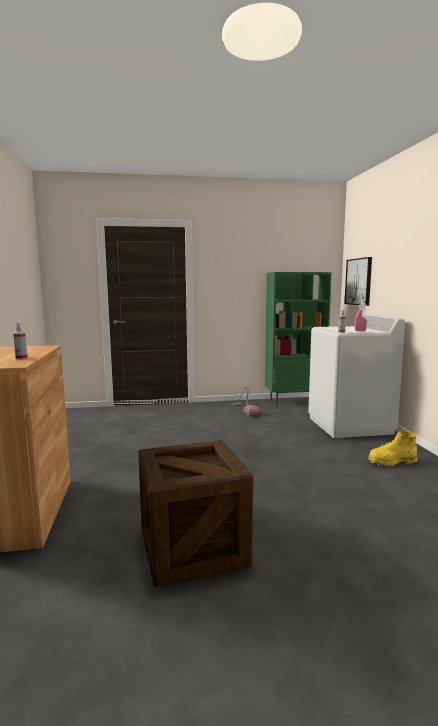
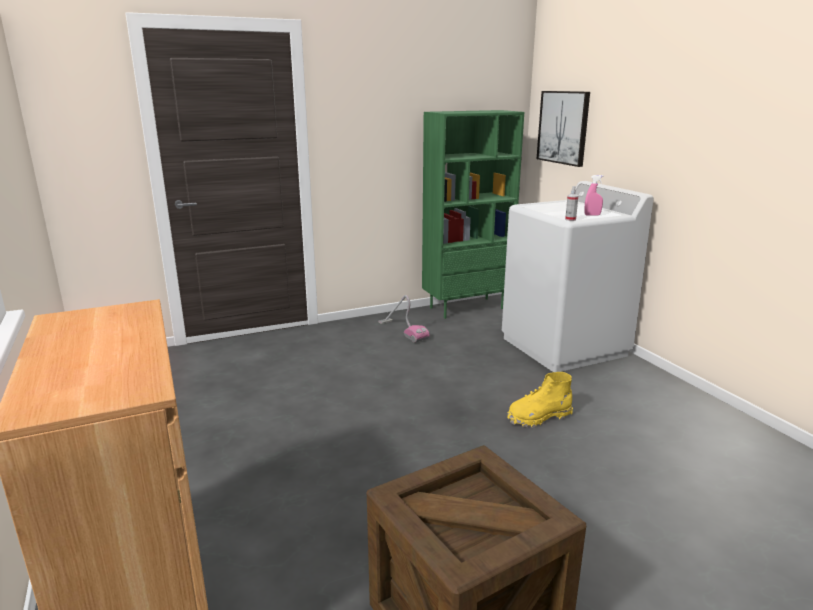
camera: 15 degrees left, 10 degrees up
(21, 358) = (131, 361): spray bottle -> none
(392, 462) = (650, 408): yellow boot -> yellow boot (538, 417)

